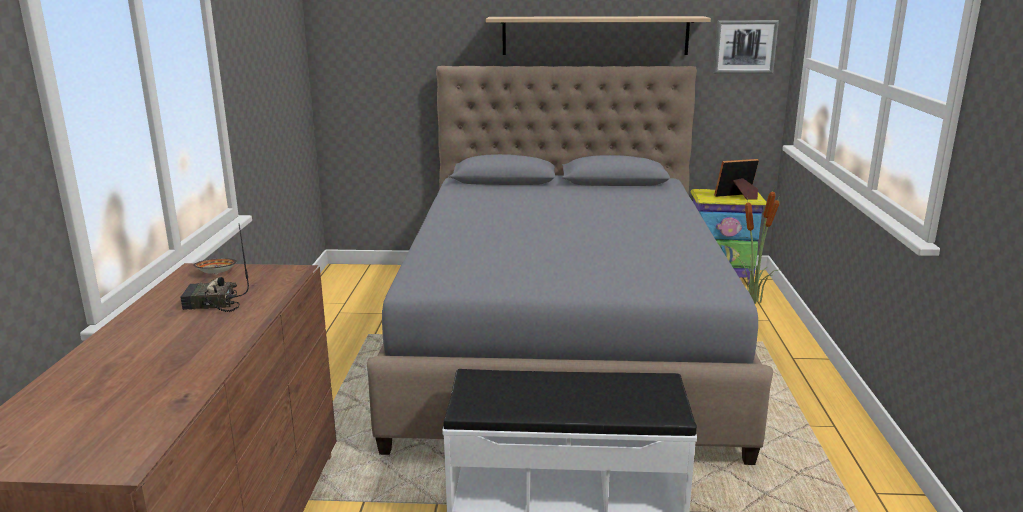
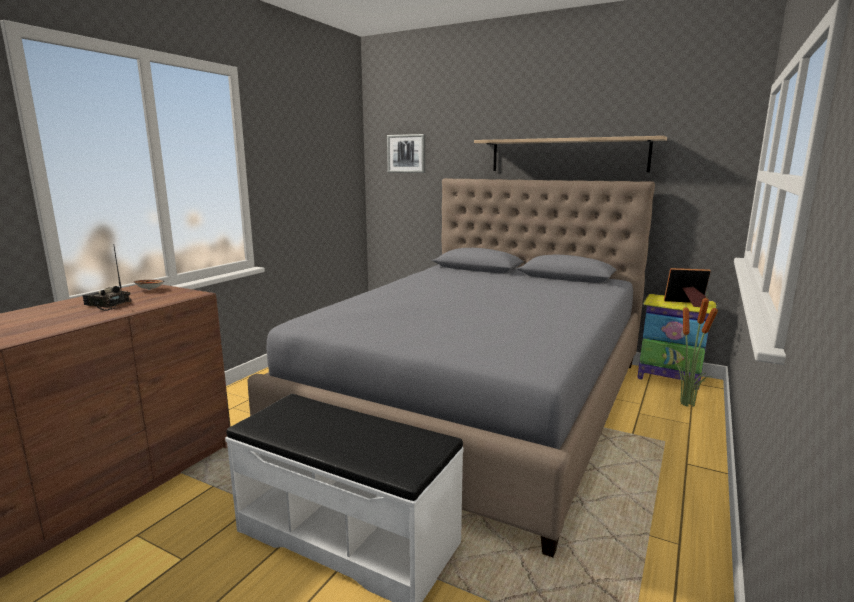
camera: 25 degrees right, 5 degrees down
(744, 47) = (707, 165): picture -> picture (406, 153)

